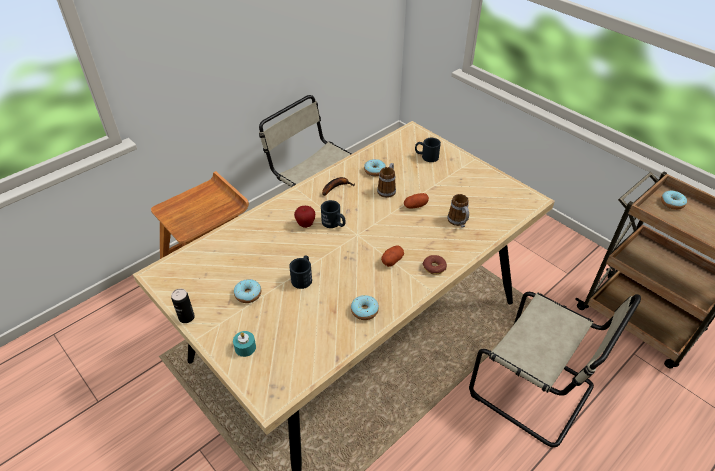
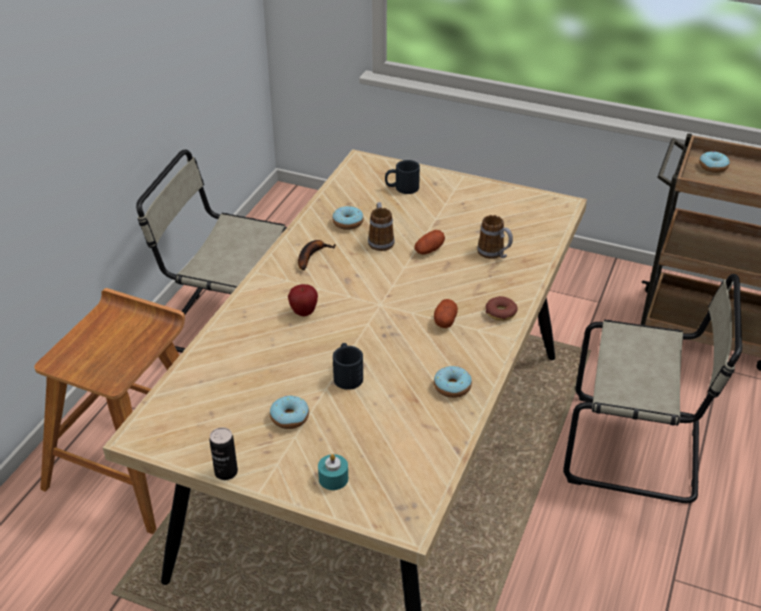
camera: 25 degrees left, 5 degrees down
(334, 223) = (341, 300): black mug -> none

